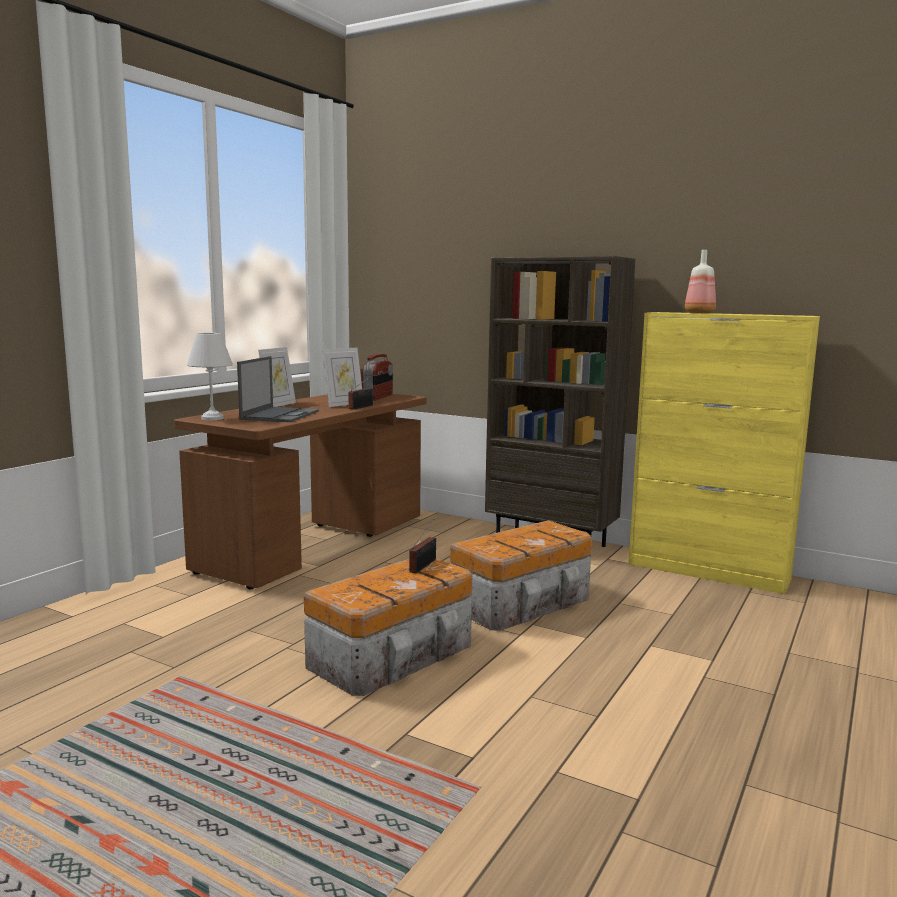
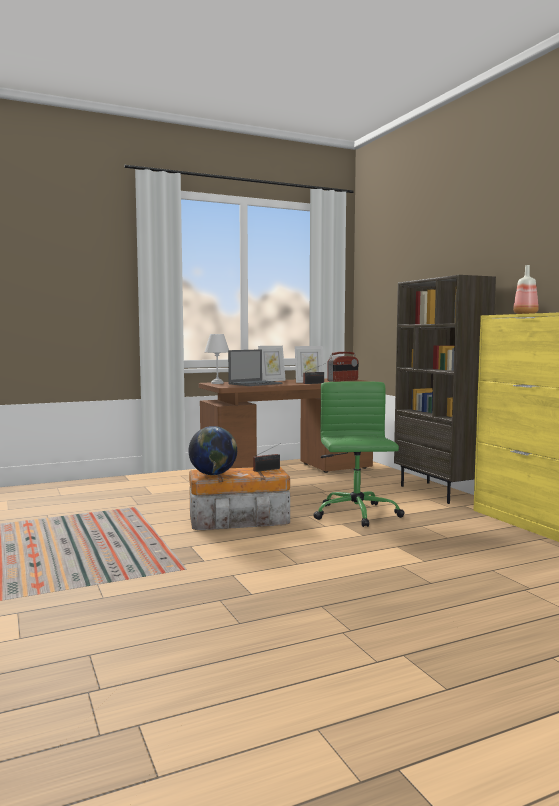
camera: 35 degrees right, 5 degrees down
(368, 594) = (213, 474): none -> globe
(524, 603) = (356, 514): storage box -> green office chair

